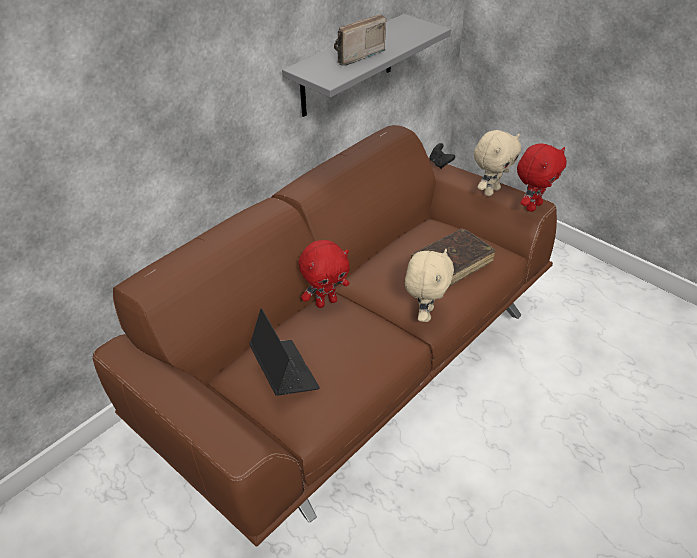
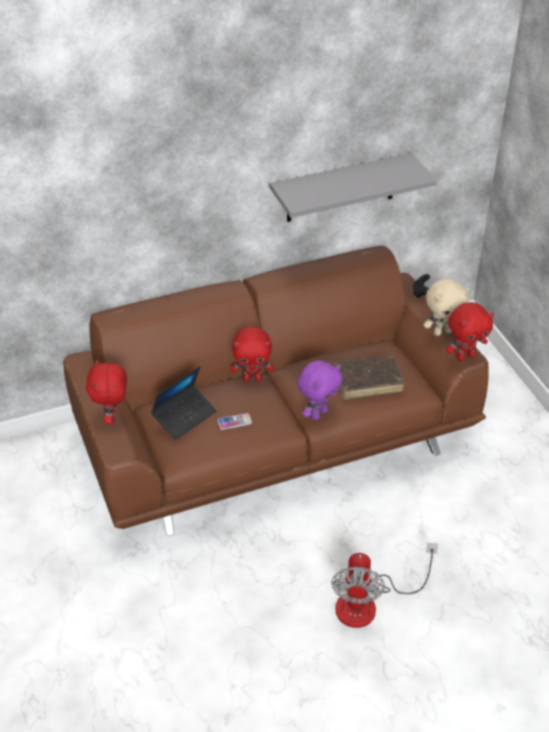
camera: 25 degrees right, 0 degrees up
(203, 407) = (112, 417): none -> red plush toy
(284, 371) = (184, 416): laptop -> laptop turned 45 degrees clockwise
(346, 356) = (234, 422): none -> phone
(355, 56) = (334, 185): radio -> none
(425, 314) = (318, 413): beige plush toy -> purple plush toy
(563, 502) = (368, 603): none -> fan

